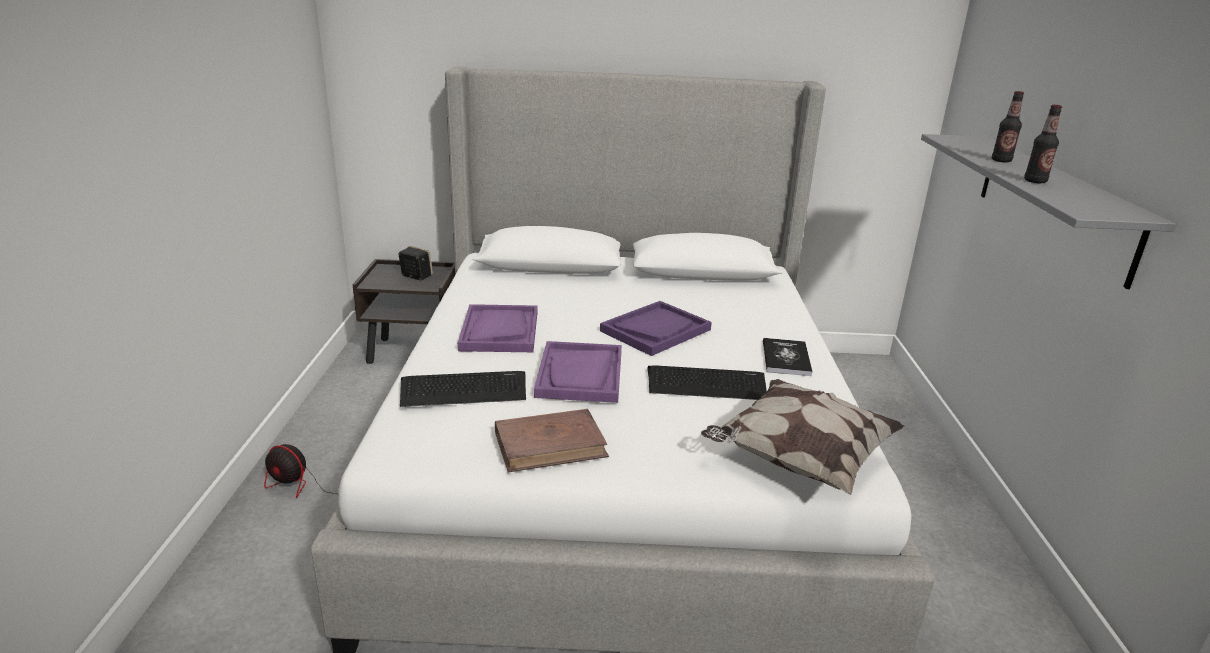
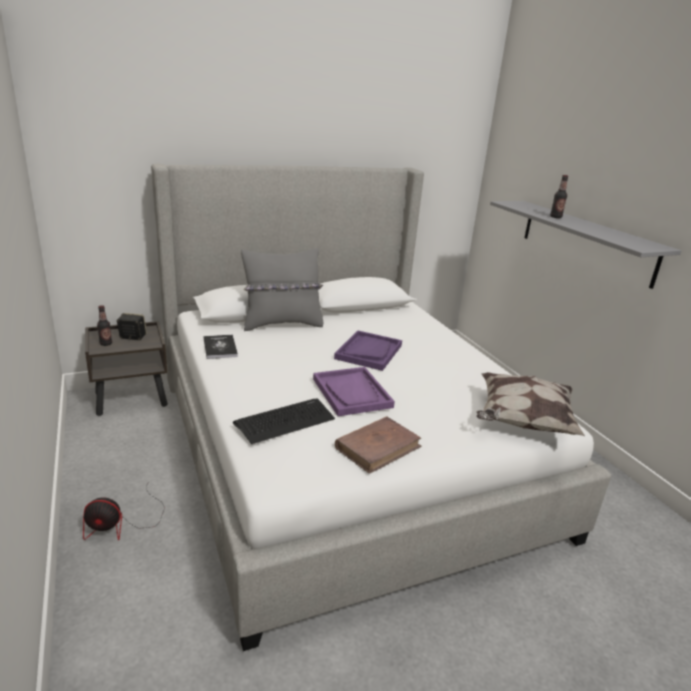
camera: 25 degrees left, 0 degrees up
(499, 331) = (265, 371): purple tray -> none
(575, 281) = (282, 324): none -> grey pillow
(706, 384) = (431, 383): keyboard -> none
(786, 358) = (459, 357): book -> book (220, 347)
(1035, 181) = (590, 230): bottle -> bottle (106, 344)

